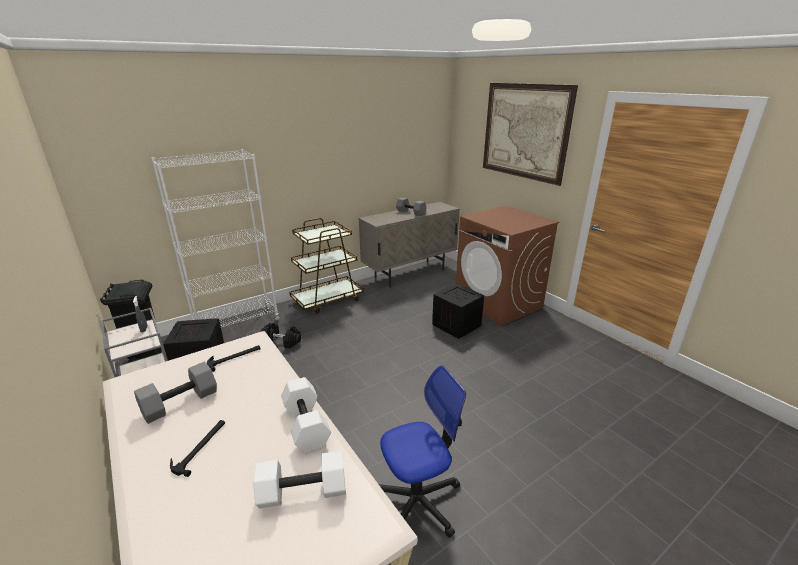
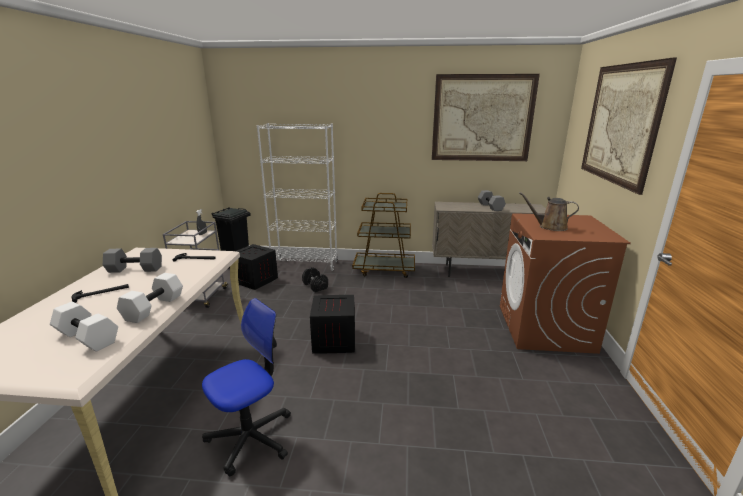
camera: 40 degrees right, 5 degrees down
(390, 129) = (482, 118): none -> picture
(418, 500) = (251, 437): office chair -> office chair turned 60 degrees counterclockwise
(457, 325) = (469, 329): crate -> crate (335, 341)
(502, 221) = (549, 227): none -> brown watering can

